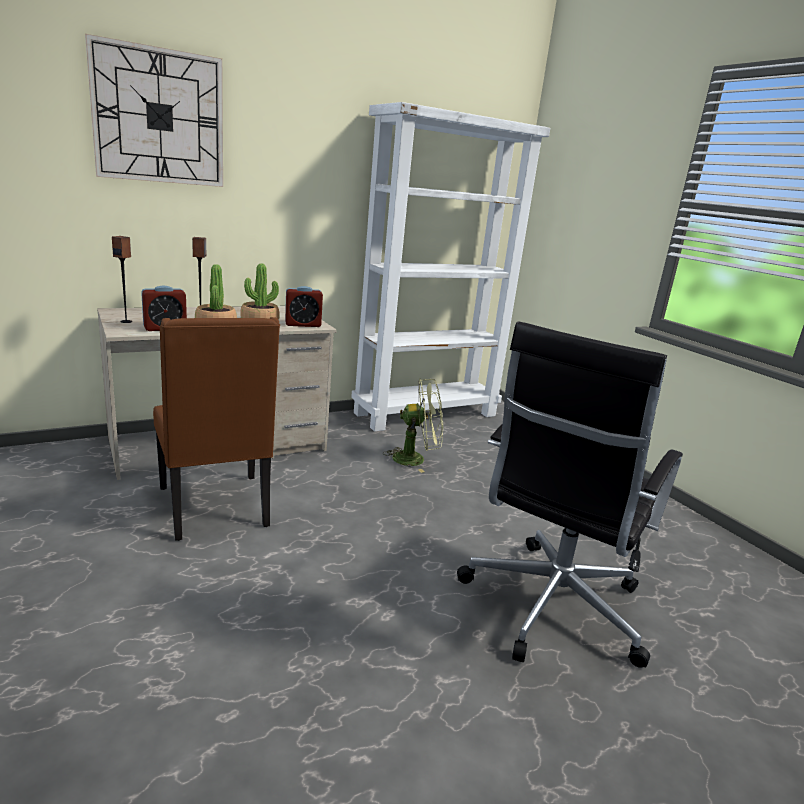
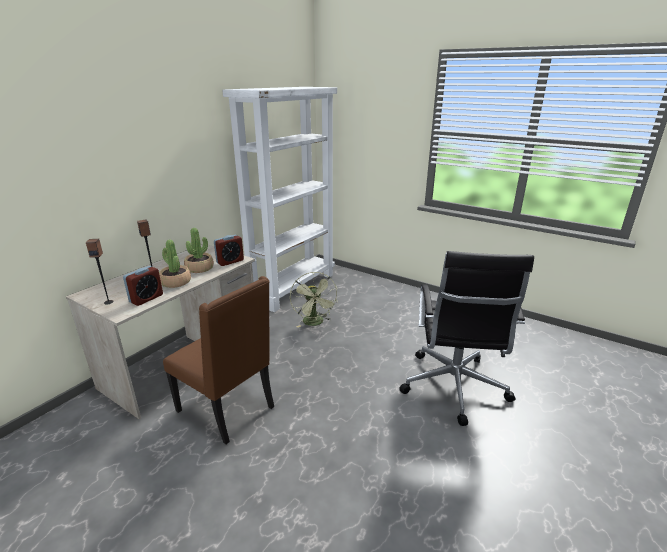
camera: 25 degrees left, 5 degrees up
(159, 117) = (79, 131): wall clock -> none
(415, 459) = (315, 323): green fan -> green fan turned 105 degrees clockwise

